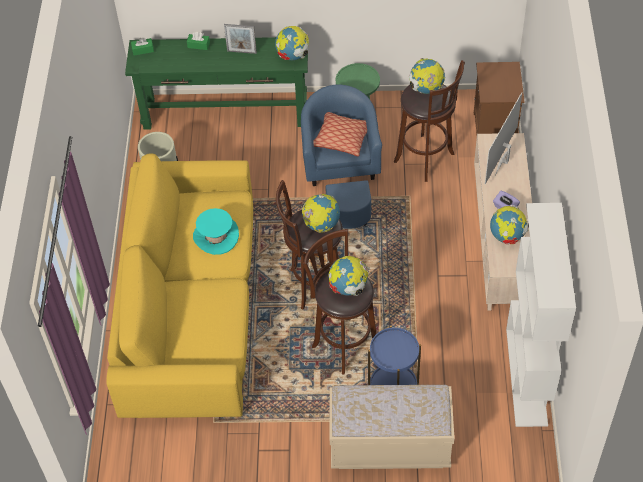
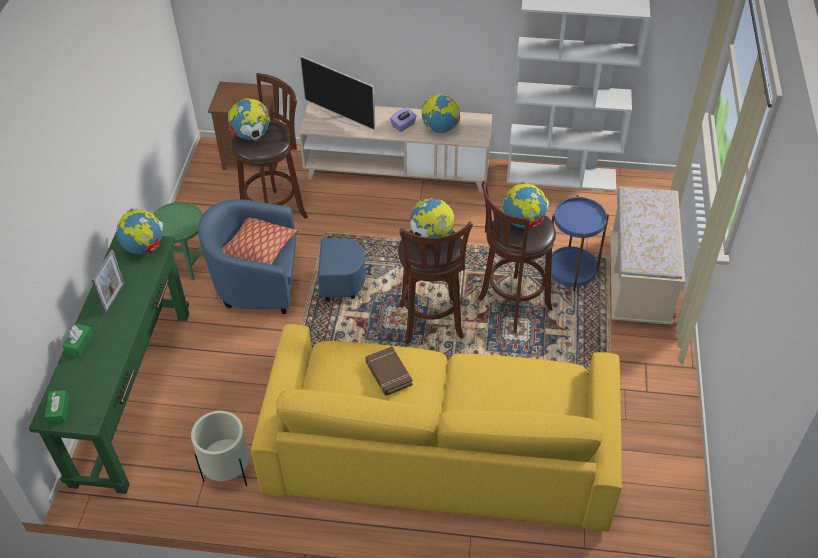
camera: 85 degrees left, 5 degrees down
(216, 236) = (388, 373): turquoise hat -> brown book

